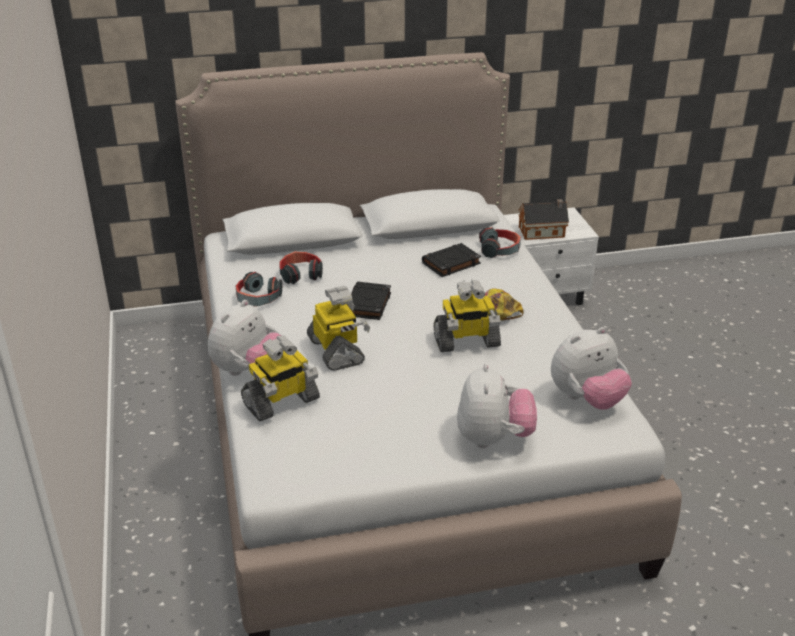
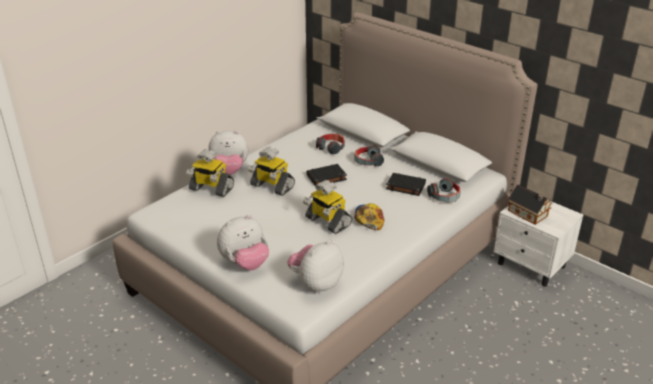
camera: 55 degrees right, 0 degrees up
(258, 299) = (293, 146): headphones -> headphones (367, 161)
(337, 351) = (271, 186): toy robot -> toy robot turned 90 degrees clockwise
(587, 399) = (316, 284): plush toy -> plush toy turned 105 degrees clockwise

